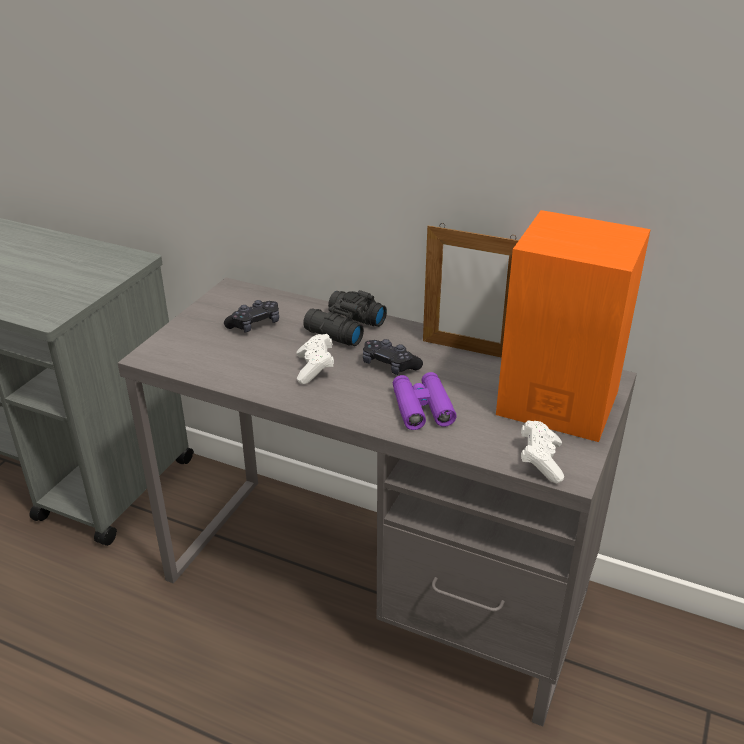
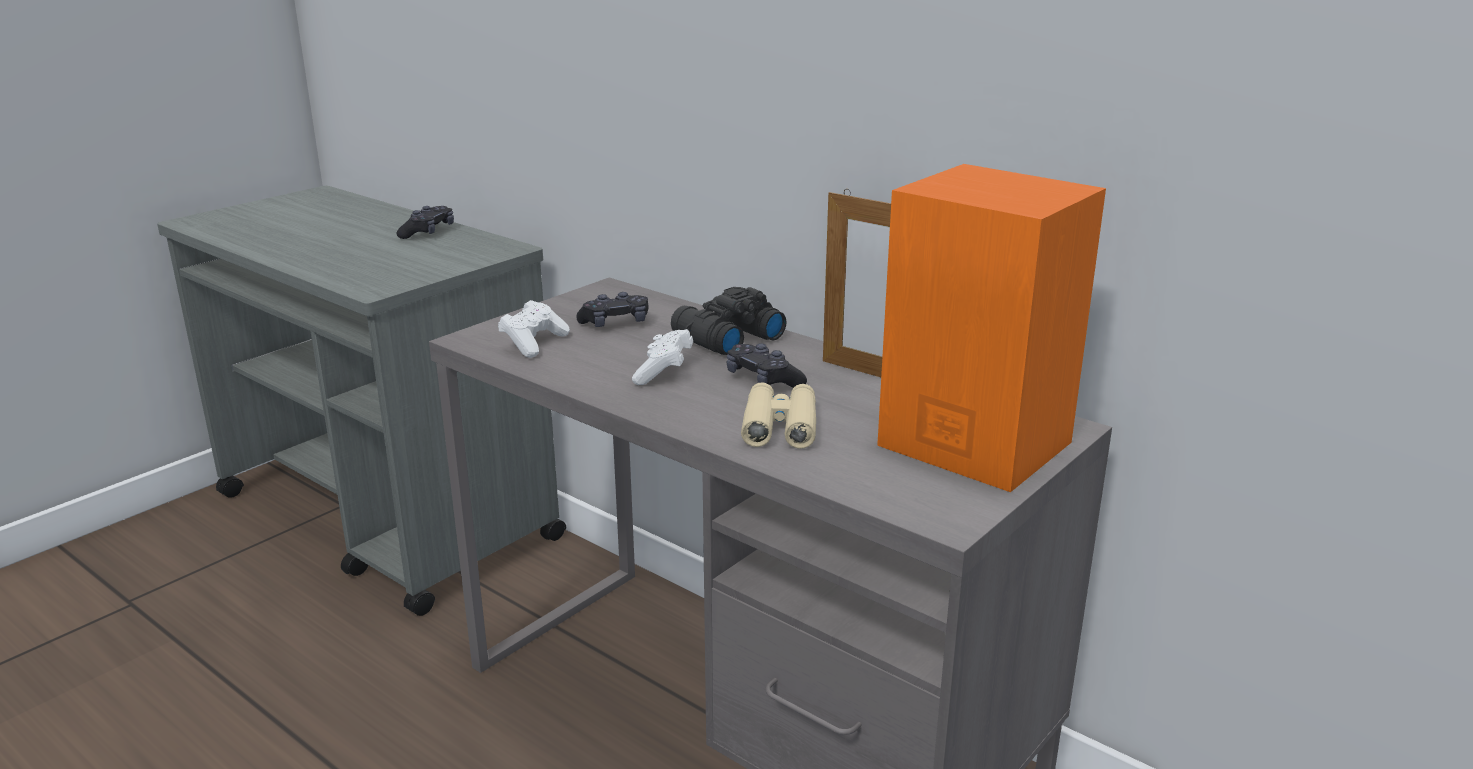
camera: 15 degrees right, 10 degrees down
(58, 248) = (428, 232): none -> black game controller
(422, 408) = (780, 426): purple binoculars -> beige binoculars
(540, 461) = (912, 501): white game controller -> white game controller (534, 343)

